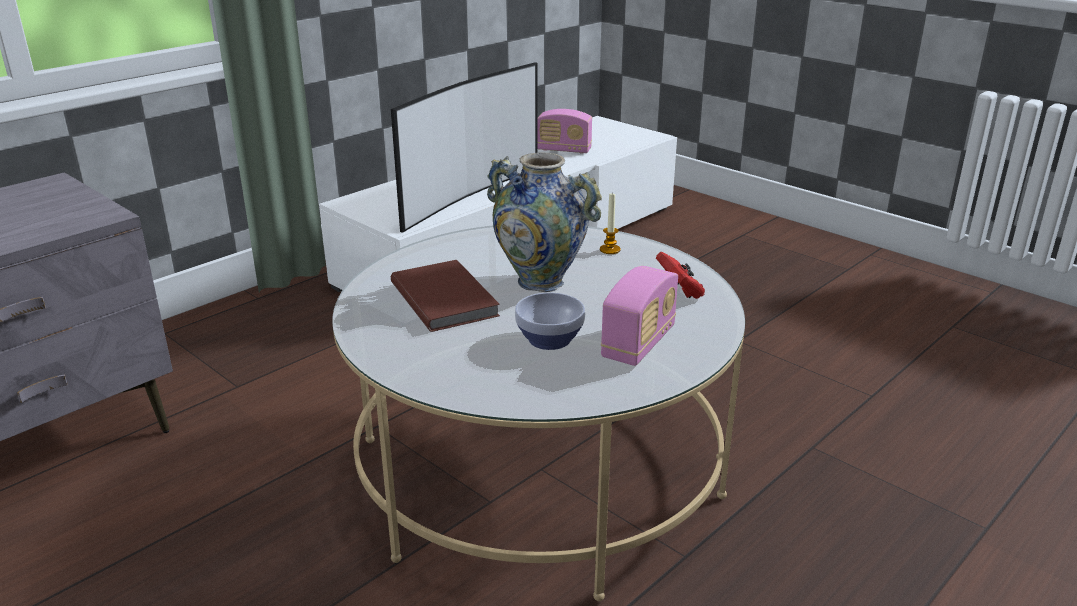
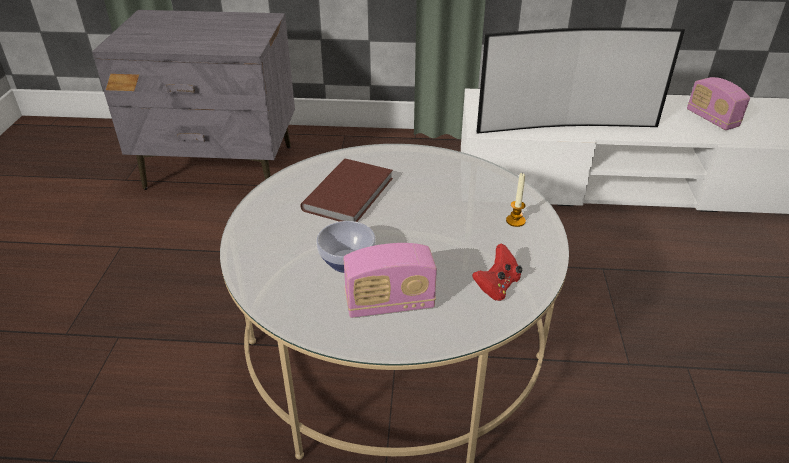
camera: 50 degrees right, 10 degrees up
(541, 282) = (423, 217): vase -> none

